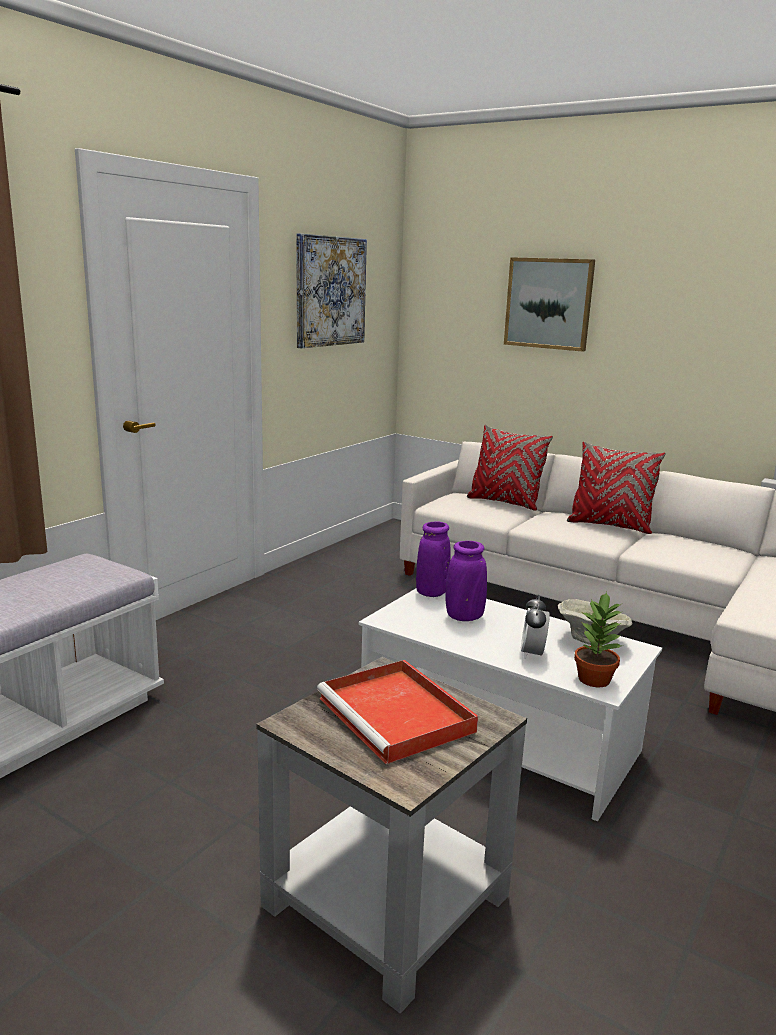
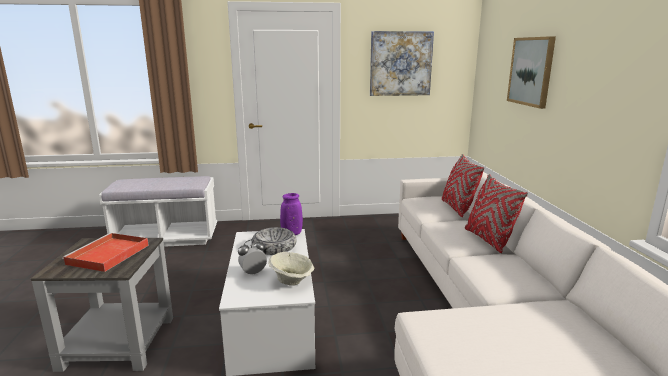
camera: 50 degrees right, 0 degrees up
(464, 617) = (274, 247): purple vase -> bowl
(595, 679) = (243, 294): potted plant -> none

